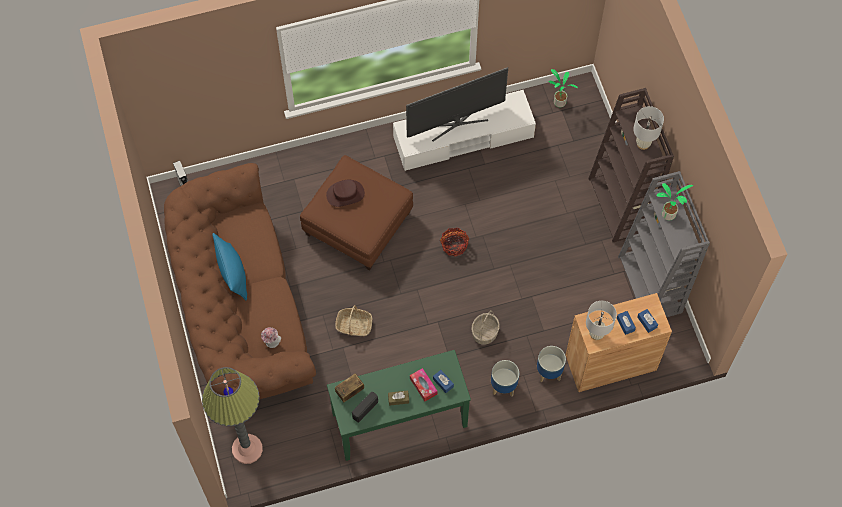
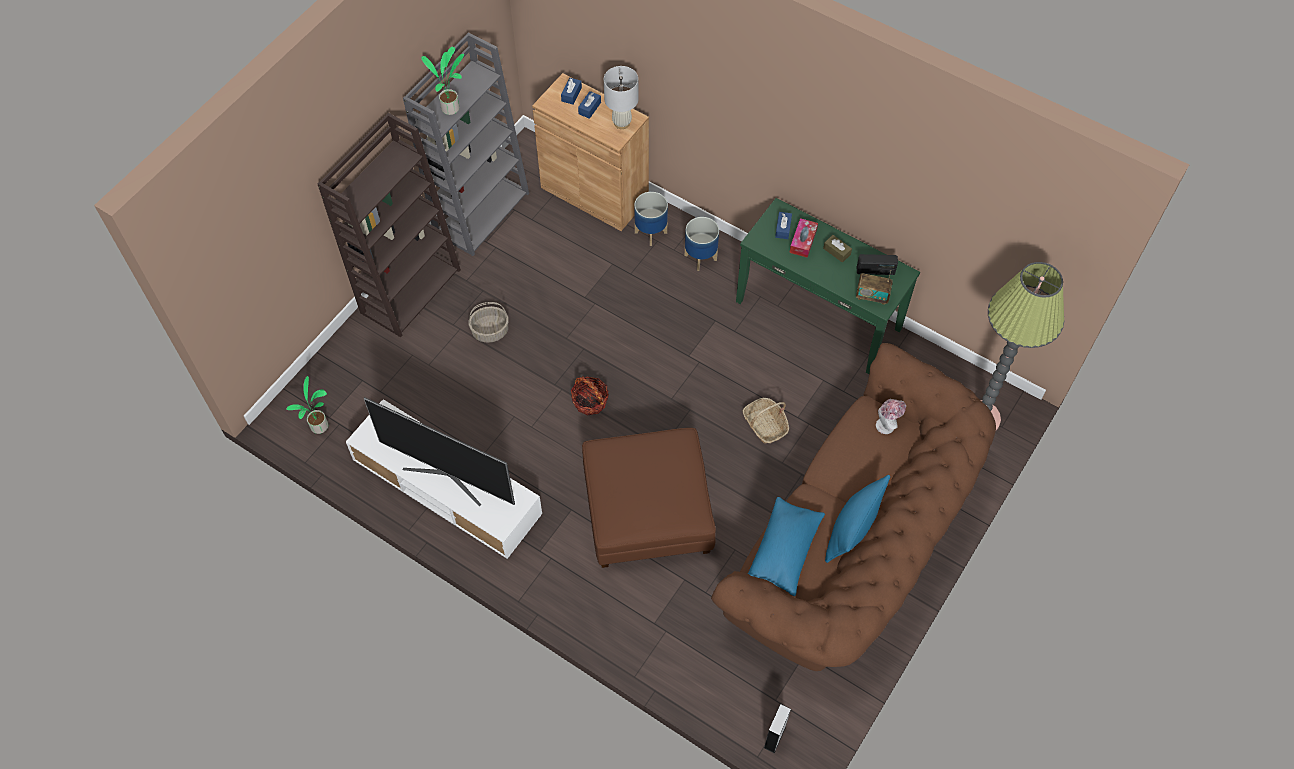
camera: 130 degrees left, 5 degrees down
(252, 229) = (784, 551): none -> blue pillow
(345, 194) = (649, 500): brown hat -> none
(485, 333) = (661, 308): basket -> basket (490, 331)
(643, 144) = (381, 175): white table lamp -> none

